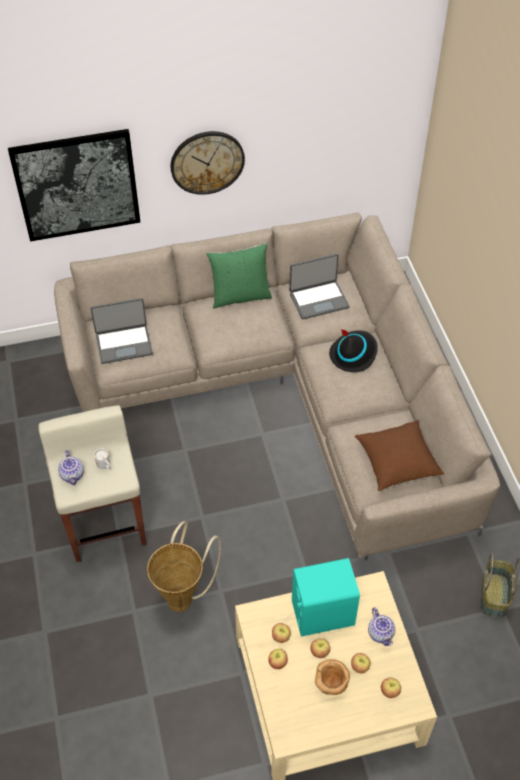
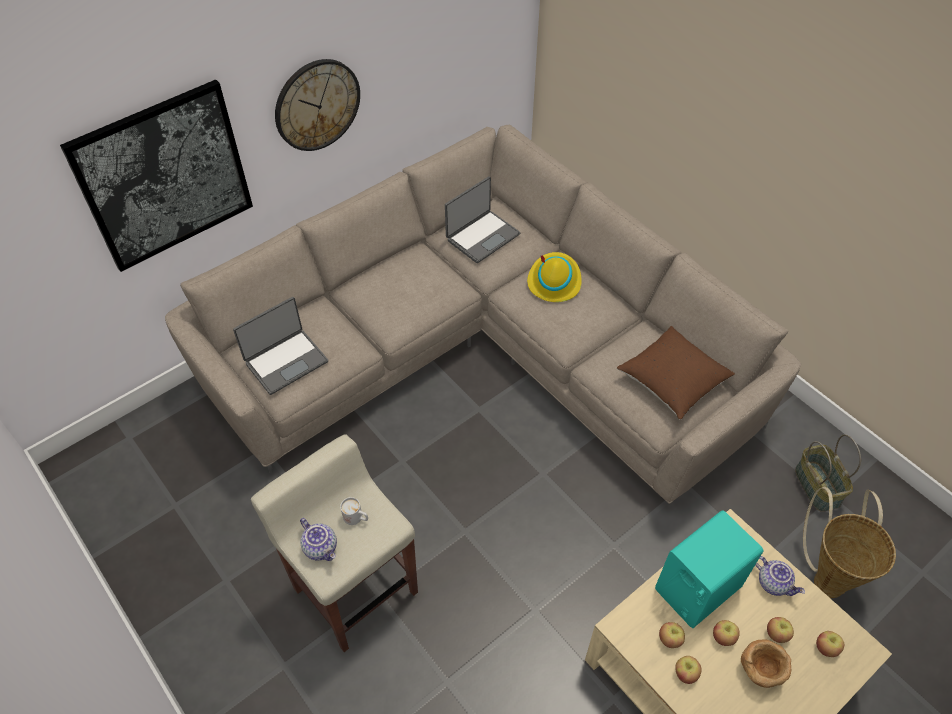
camera: 25 degrees left, 0 degrees up
(183, 596) = (496, 636): basket -> basket (827, 577)
(240, 296) = (393, 261): green pillow -> none
(353, 354) = (554, 281): black hat -> yellow hat

